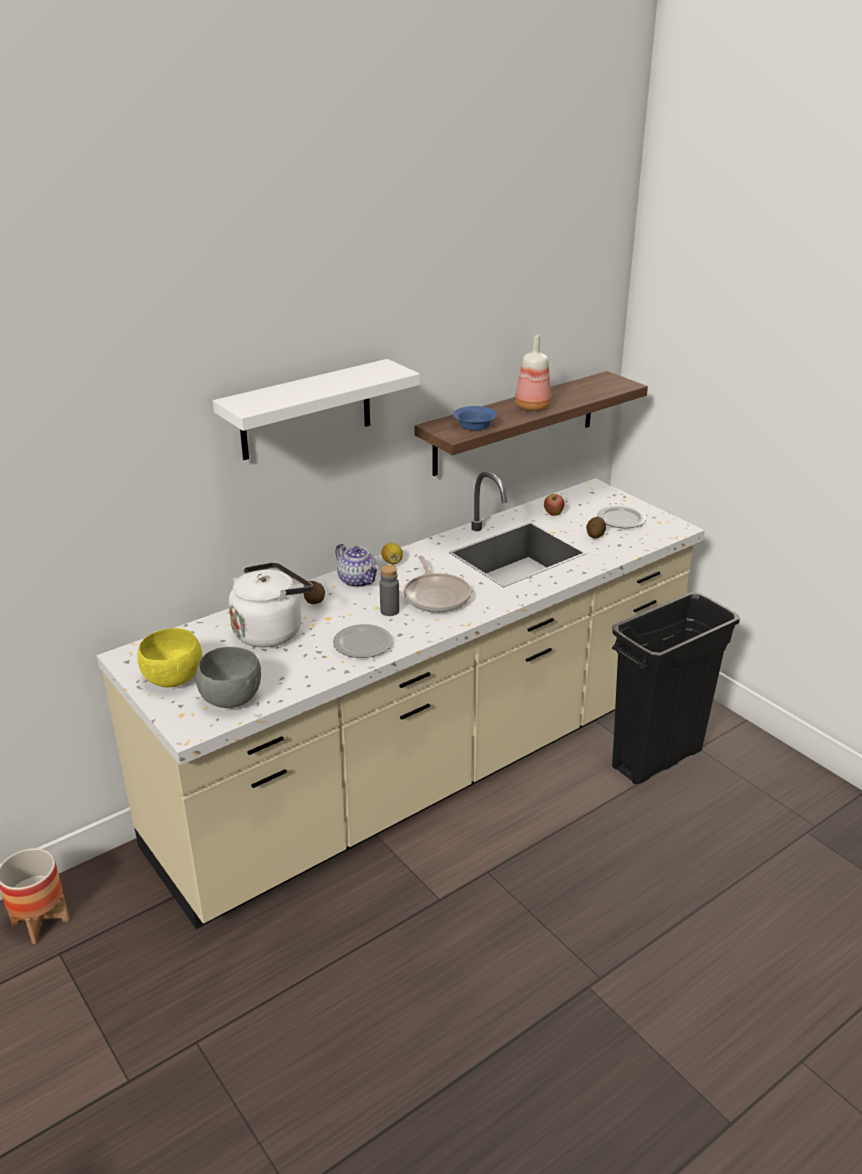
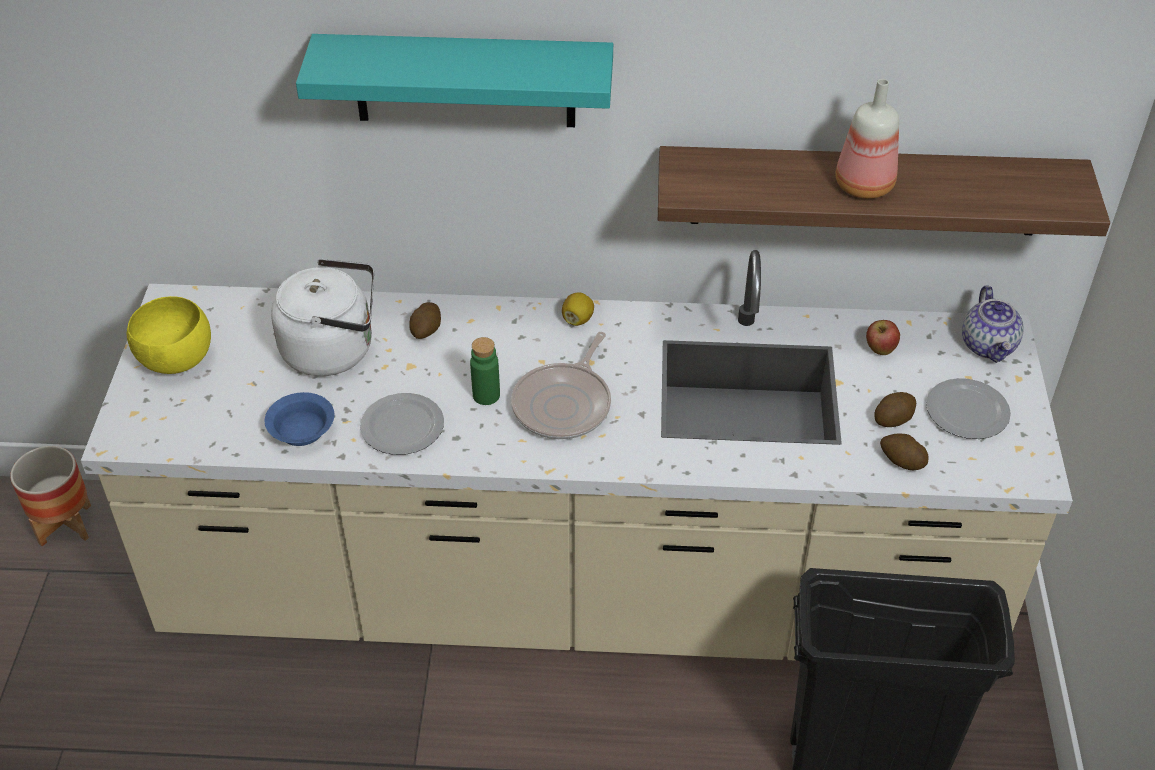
camera: 40 degrees right, 15 degrees up
(232, 699) = (197, 422): grey bowl -> none
(306, 410) = (464, 80): white shelf -> turquoise shelf
(358, 580) = (506, 327): teapot -> teapot (989, 346)
(389, 611) = (486, 395): grey bottle -> green bottle
(475, 425) = (735, 185): blue bowl -> blue bowl (303, 431)
(621, 547) = (901, 461): none -> potato

